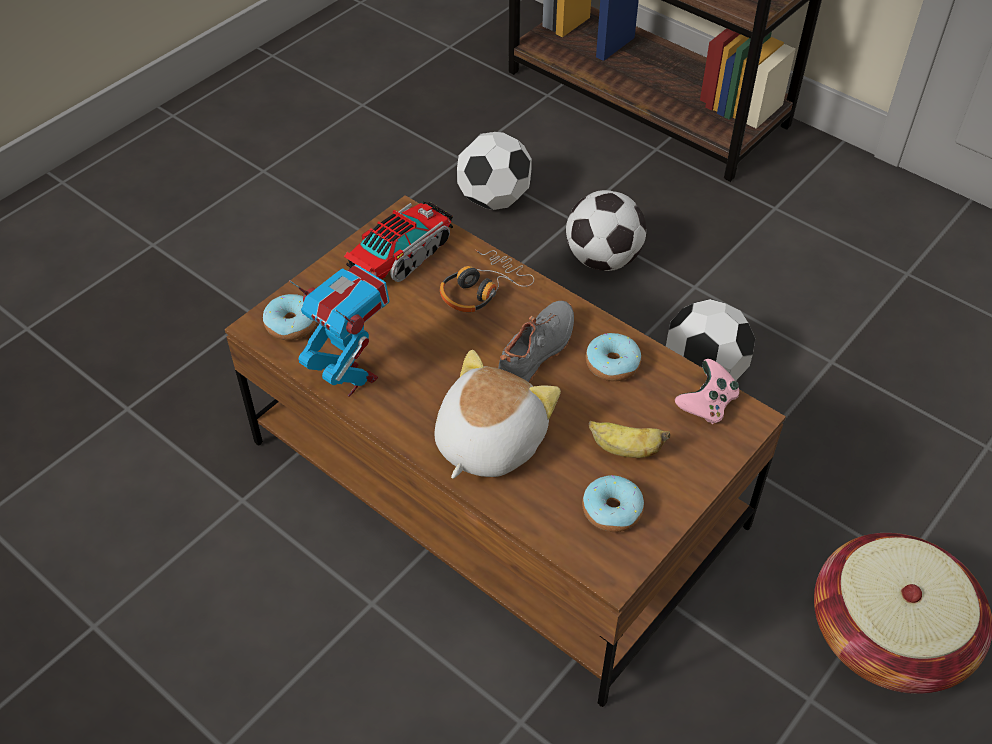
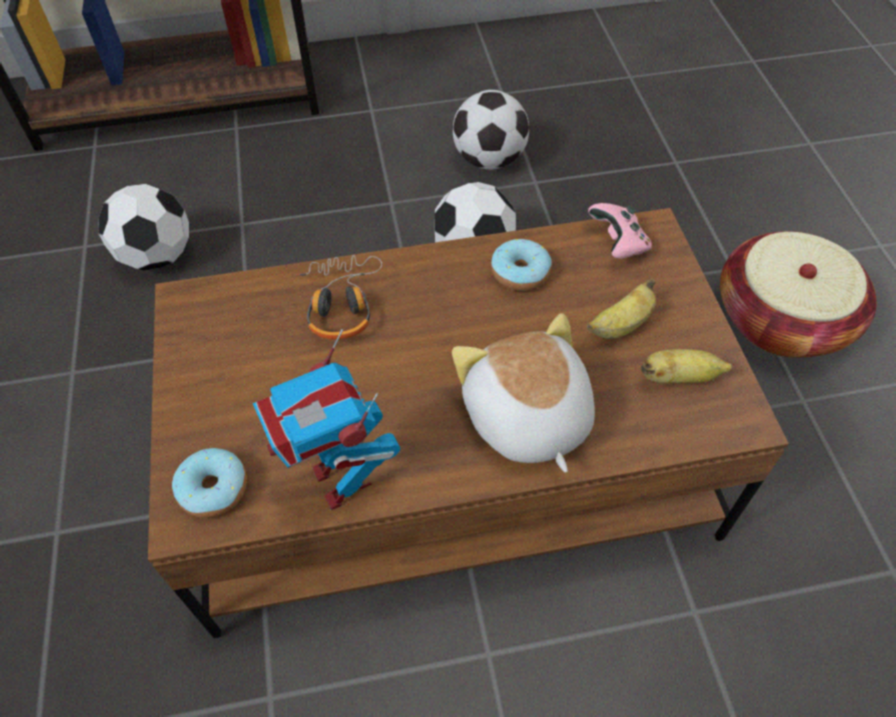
camera: 50 degrees left, 5 degrees up
(351, 378) = (342, 480): toy robot -> toy robot turned 105 degrees counterclockwise
(402, 255) = (230, 335): toy truck -> none
(538, 353) = (457, 313): grey shoe -> none
(602, 259) = (303, 234): football -> football (489, 160)
(612, 510) = (679, 378): donut -> banana

